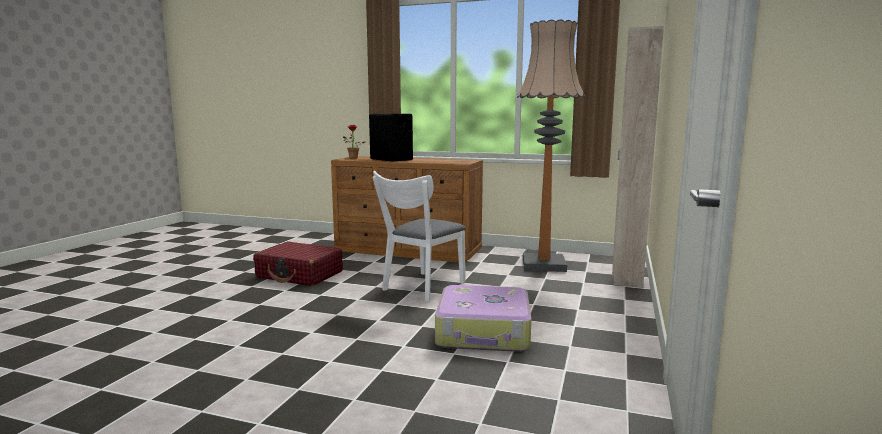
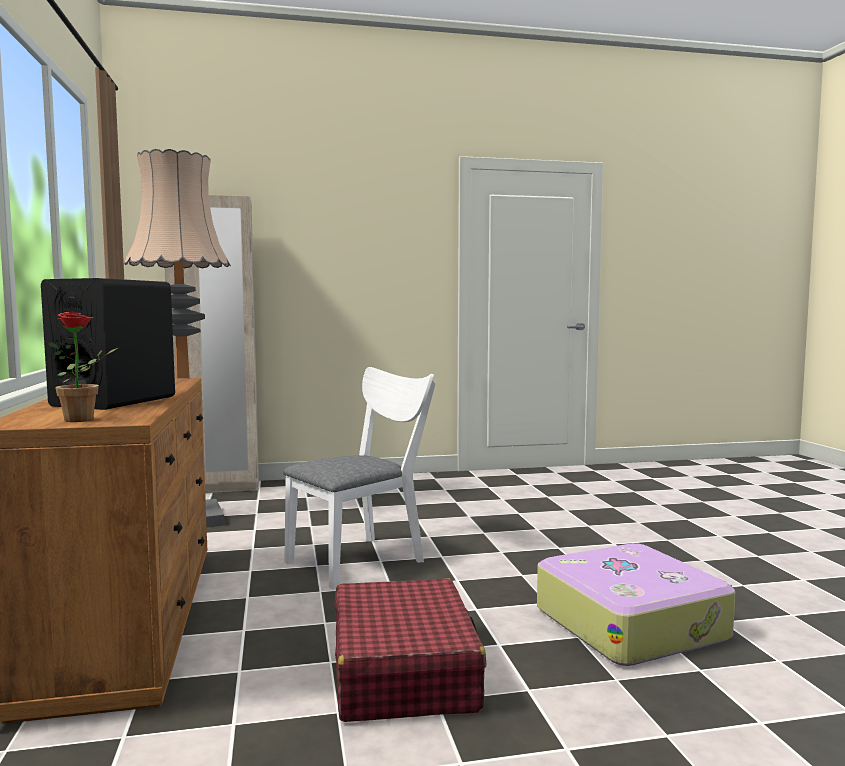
camera: 120 degrees left, 5 degrees down
(420, 287) = (363, 559): white chair -> white chair turned 45 degrees counterclockwise
(484, 332) = (461, 511): suitcase -> suitcase (631, 623)

